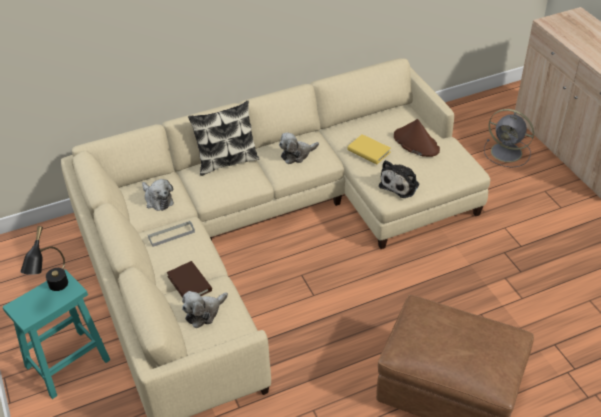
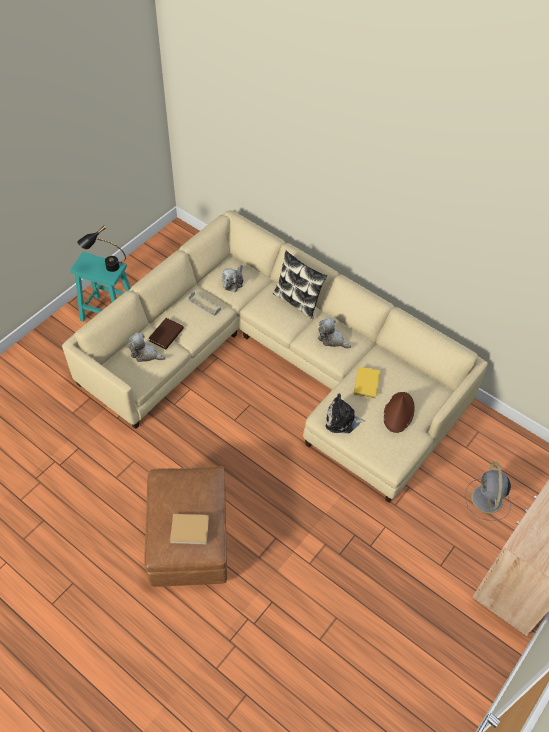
camera: 60 degrees right, 10 degrees up
(485, 344) = (191, 530): none -> beige book

